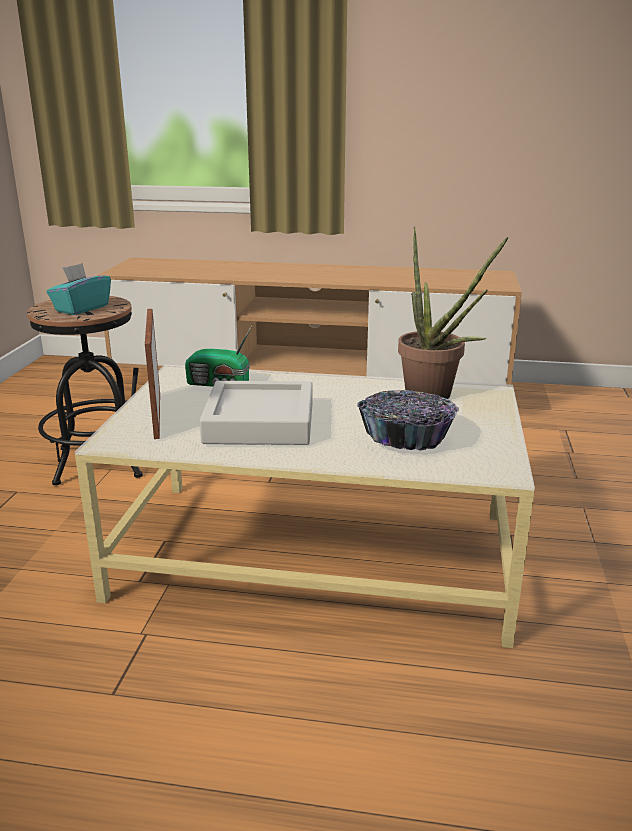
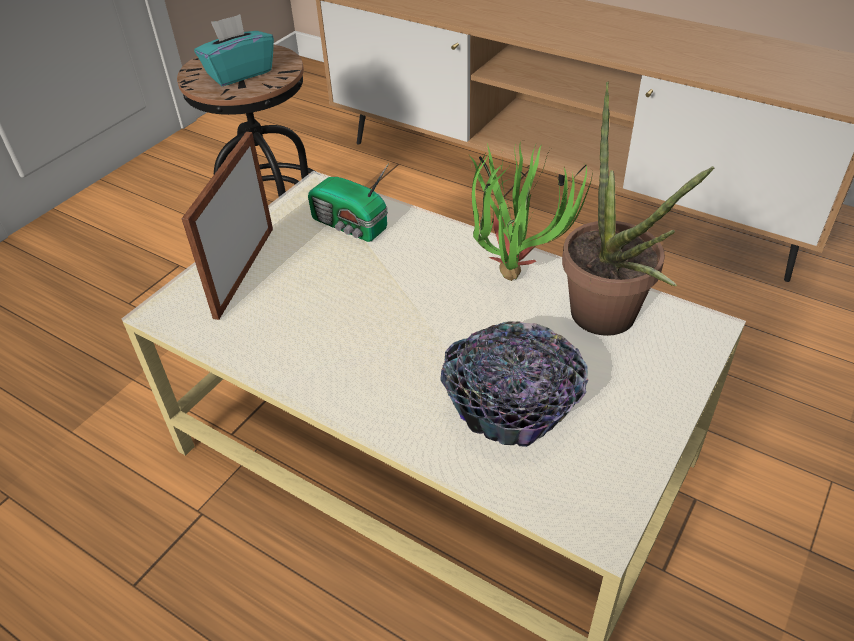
camera: 25 degrees right, 20 degrees up
(260, 422) = (348, 319): grey tray -> none
(353, 384) = (514, 267): none -> potted plant

